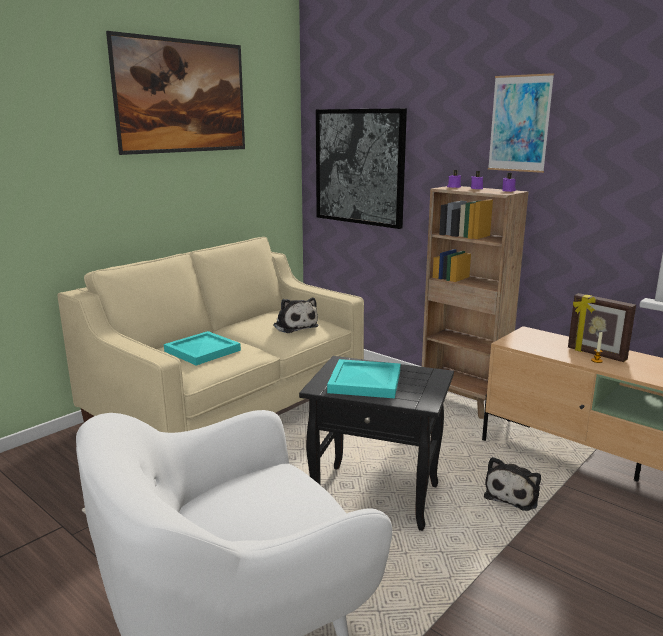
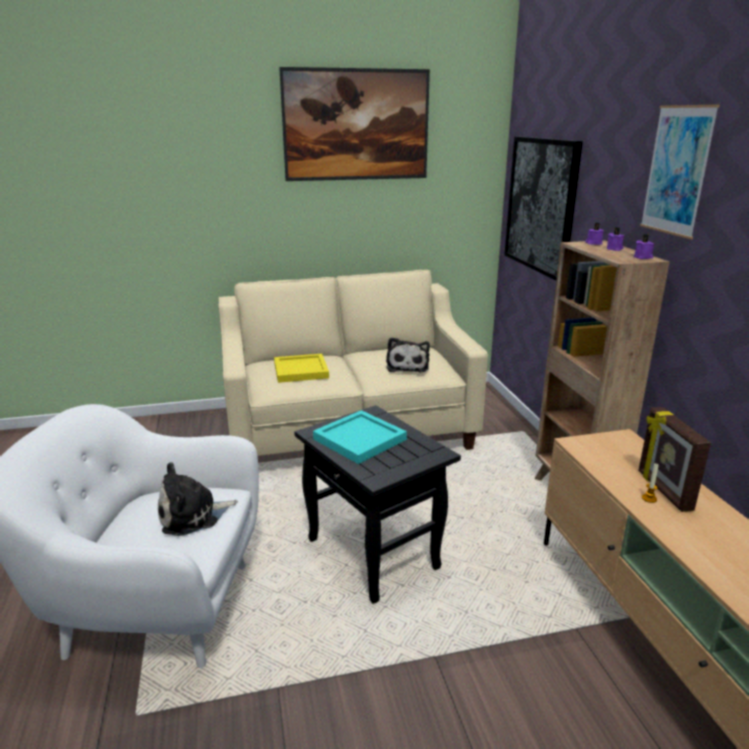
camera: 35 degrees right, 5 degrees up
(201, 351) = (300, 370): turquoise tray -> yellow tray
(513, 494) = (505, 612): plush toy -> plush toy (193, 515)

